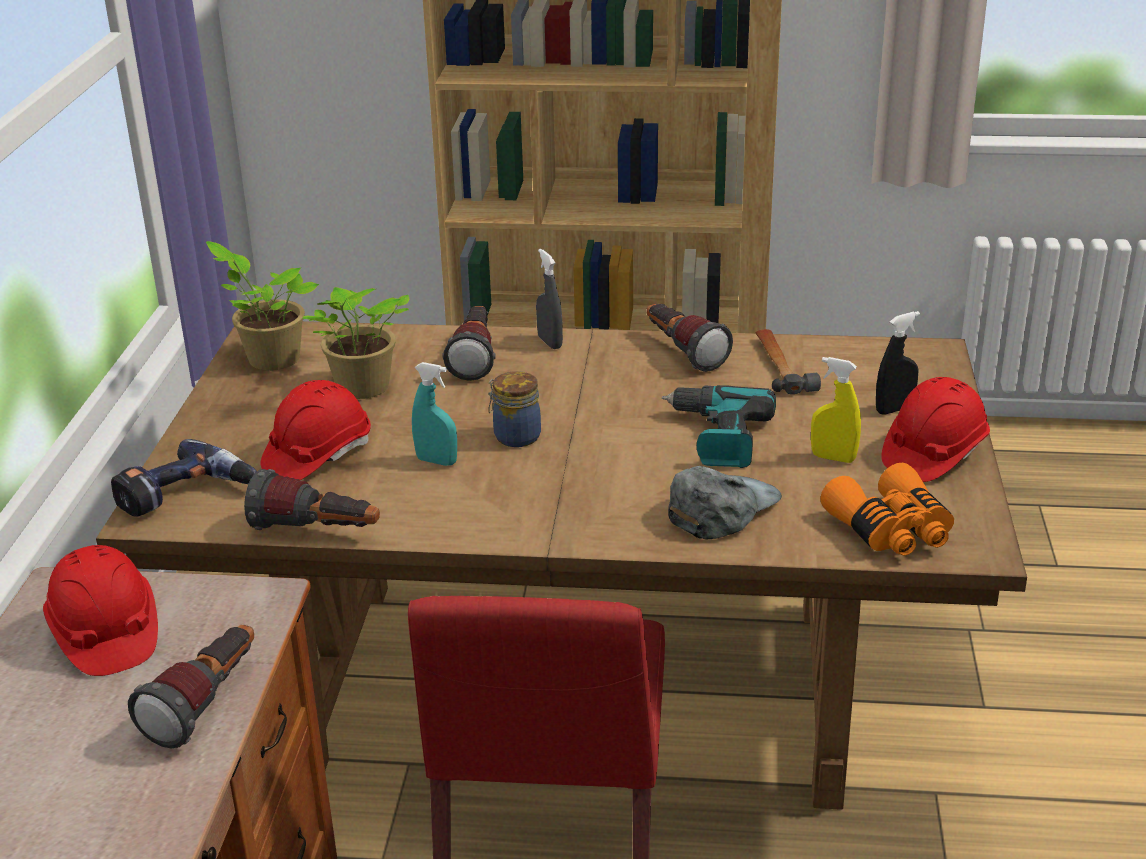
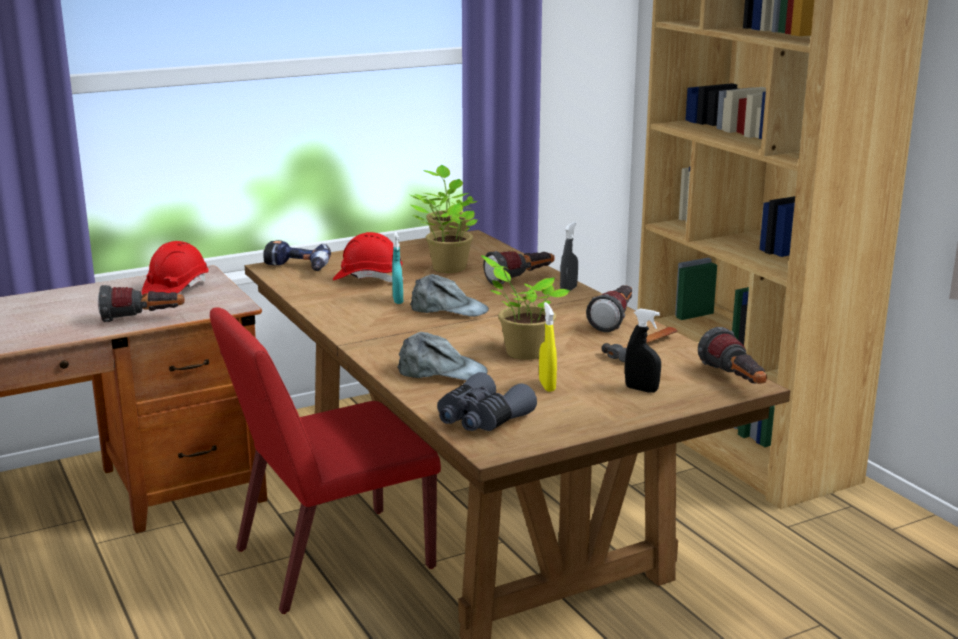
camera: 55 degrees right, 10 degrees down
(317, 532) = (298, 297): flashlight -> flashlight (735, 381)
(515, 436) = (449, 309): jar -> grey cap
(717, 438) = (523, 352): power drill -> potted plant
(891, 530) = (481, 419): orange binoculars -> grey binoculars
(933, 454) = (598, 412): red hard hat -> none

